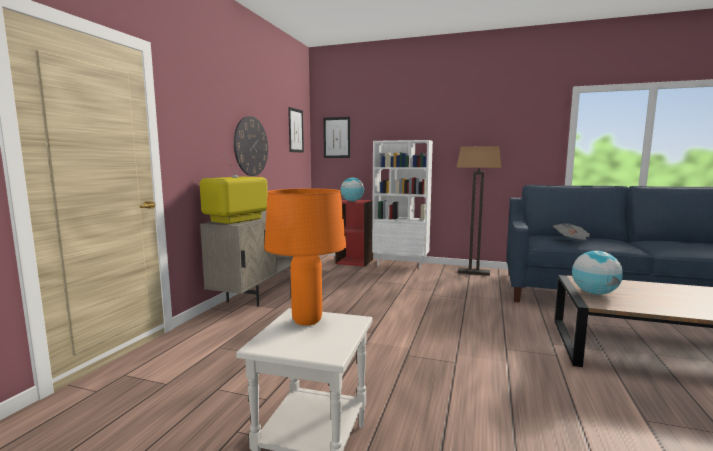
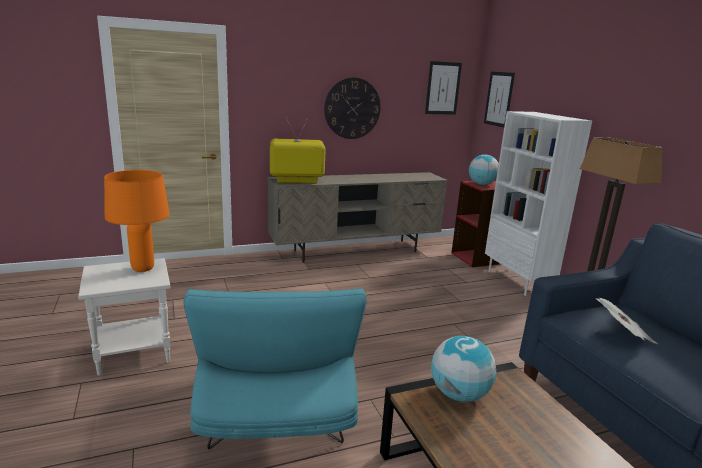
camera: 50 degrees right, 10 degrees up
(496, 388) = (277, 409): none -> turquoise armchair

